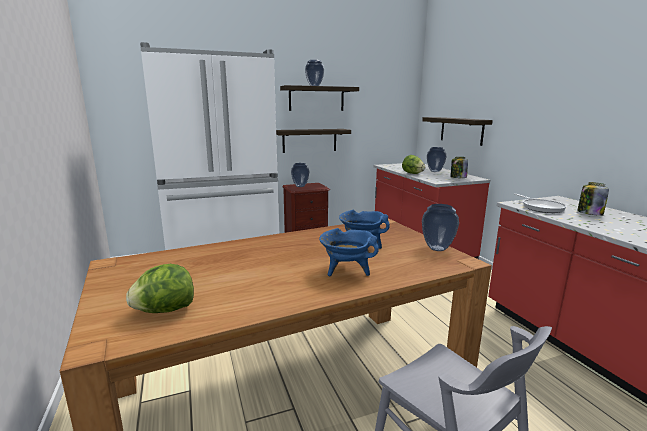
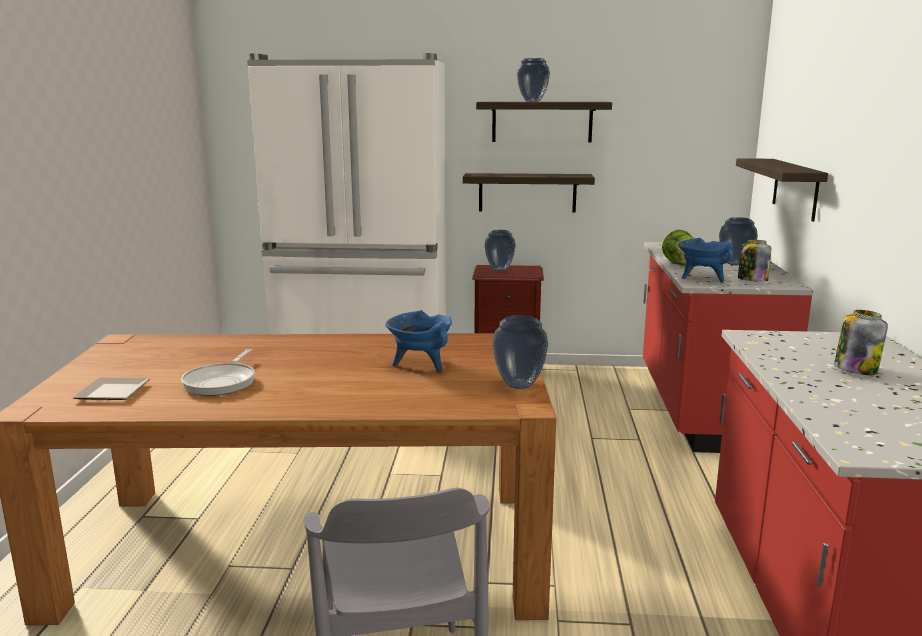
camera: 25 degrees right, 0 degrees up
(165, 310) = (114, 393): lettuce -> plate
(346, 271) = (348, 390): blue cooking pot -> blue cooking pot (702, 278)
(541, 207) = (782, 348): frying pan -> frying pan (222, 382)

